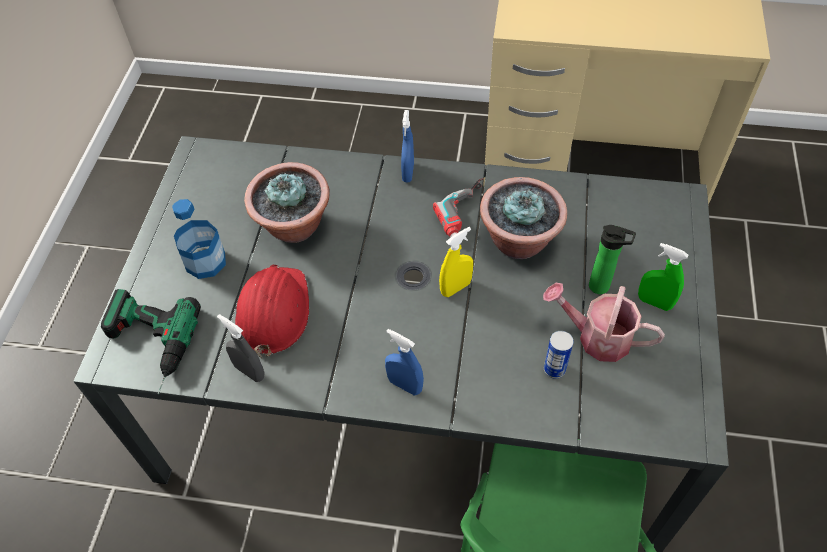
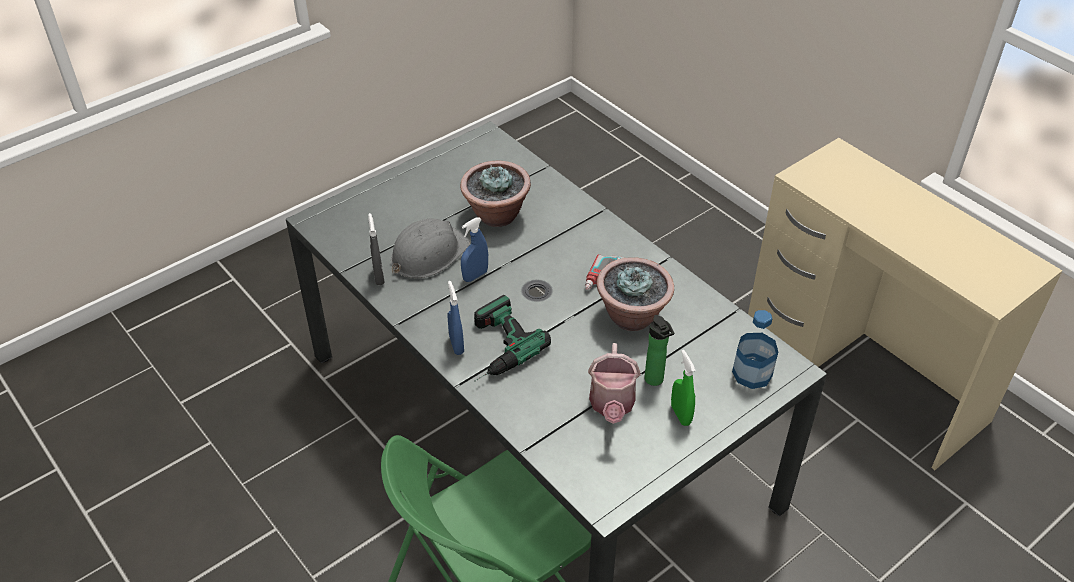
camera: 40 degrees right, 10 degrees down
(146, 347) = (340, 226): power drill -> power drill (493, 348)
(205, 262) = (422, 202): bottle -> bottle (752, 373)
(273, 312) = (428, 254): red hard hat -> grey hard hat
(408, 172) = (609, 229): blue spray bottle -> blue spray bottle (475, 275)
(455, 288) = (554, 315): yellow spray bottle -> none
(554, 369) = (559, 403): can -> none
(597, 337) = (612, 405): watering can -> watering can turned 150 degrees counterclockwise

